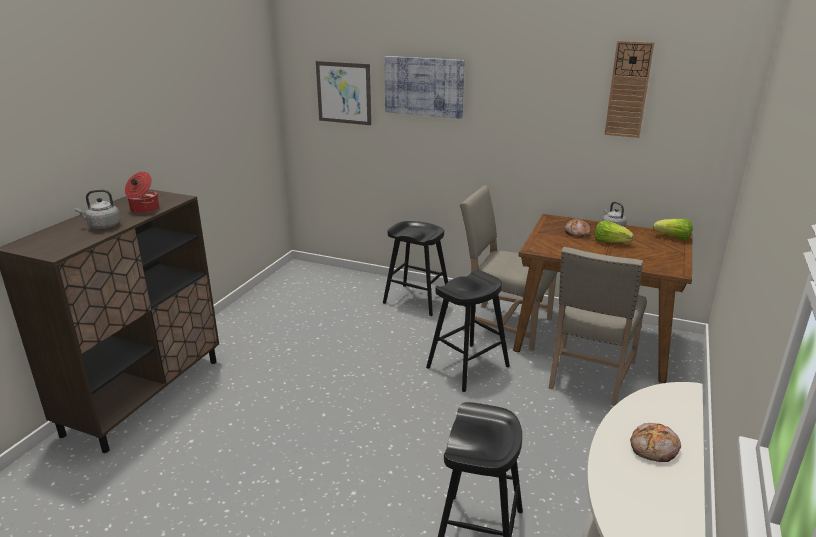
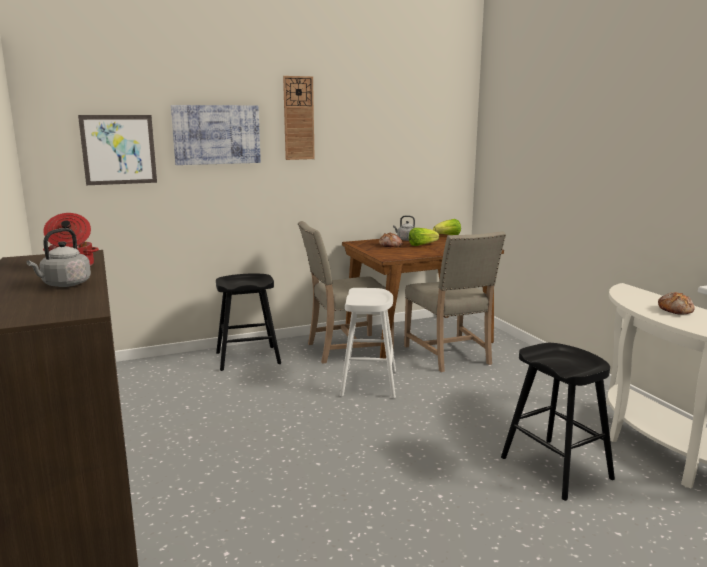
camera: 45 degrees left, 10 degrees down
(468, 367) = (369, 383): black stool -> white stool
(628, 90) = (396, 123): wall clock -> wall clock (298, 118)

